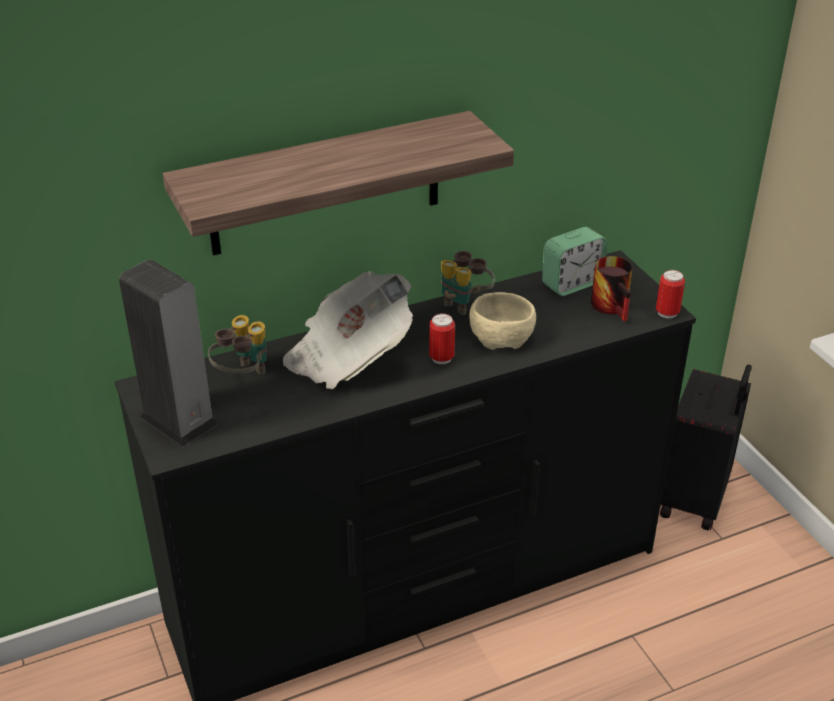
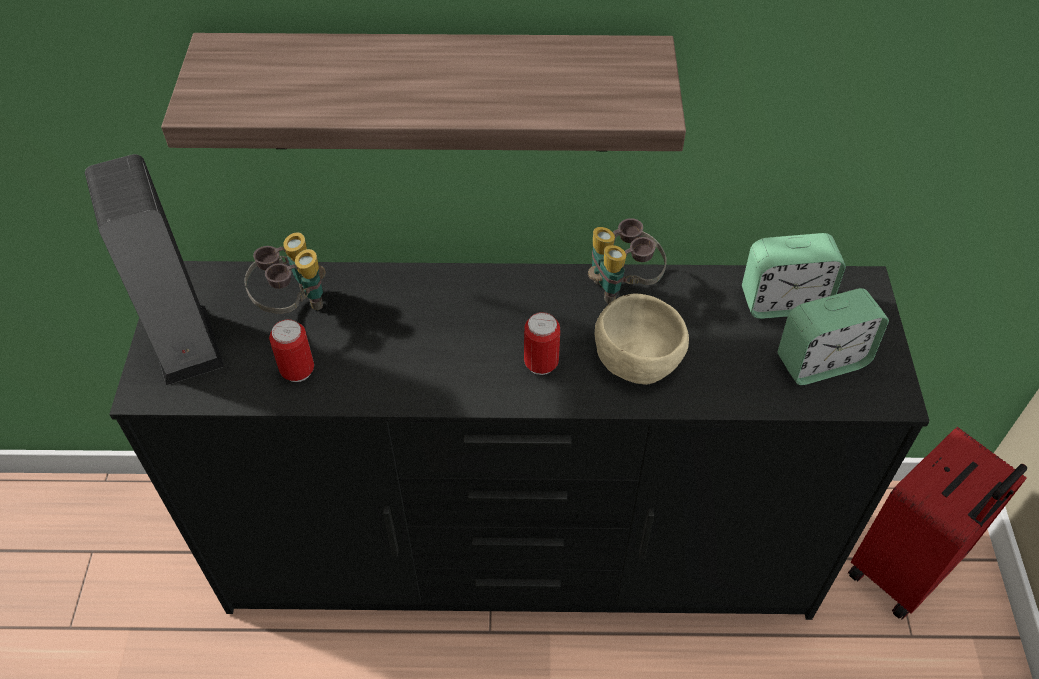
camera: 25 degrees right, 15 degrees up
(348, 357) = (430, 320): newspaper -> none
(615, 307) = (821, 361): mug -> alarm clock
(667, 313) = (891, 398): can -> can (297, 371)
(695, 500) = (905, 569): black suitcase -> red suitcase

